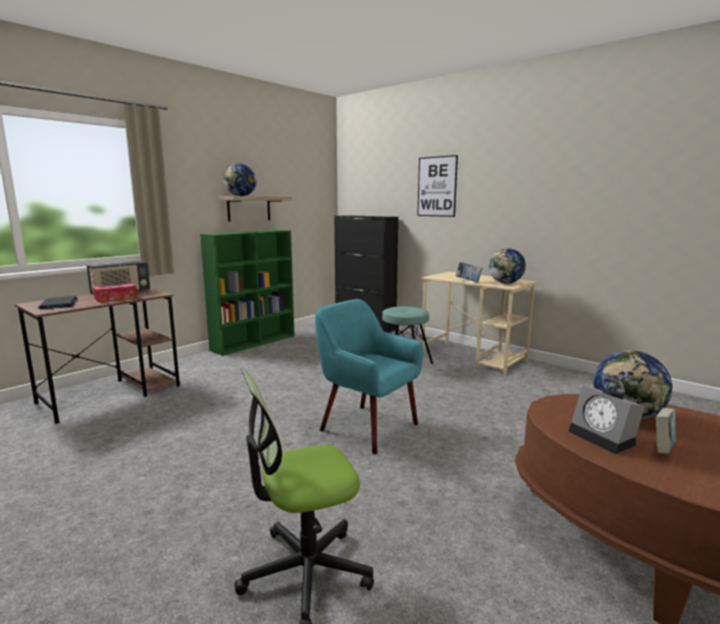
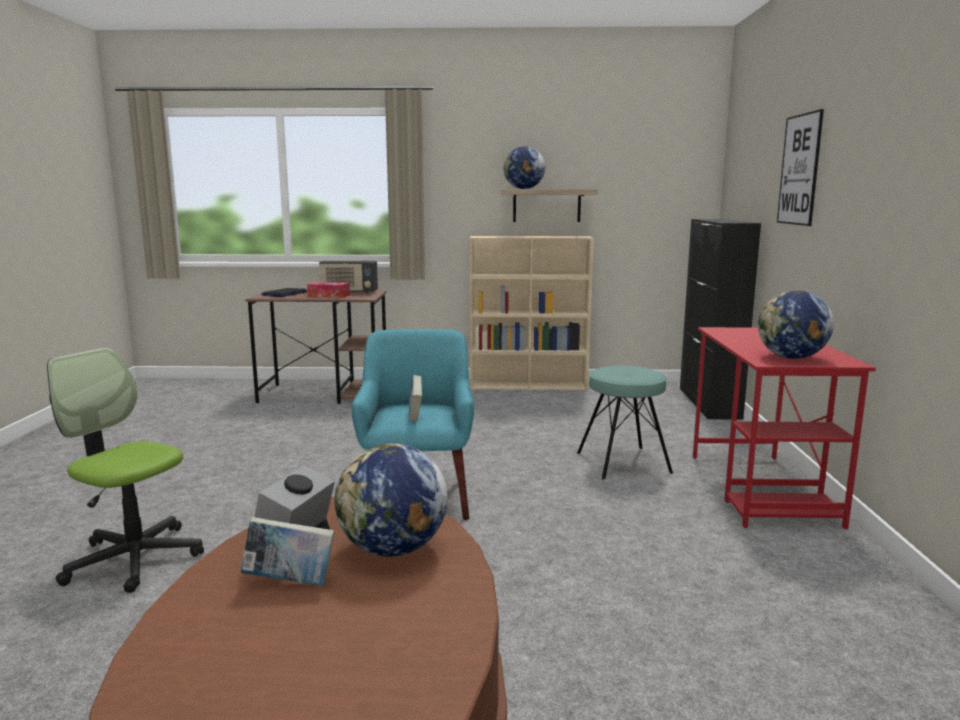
camera: 50 degrees right, 0 degrees up
(254, 342) = (529, 385): green bookcase -> beige bookcase
(468, 281) = (738, 344): book -> book (415, 415)
(473, 357) = (761, 489): beige desk -> red desk

